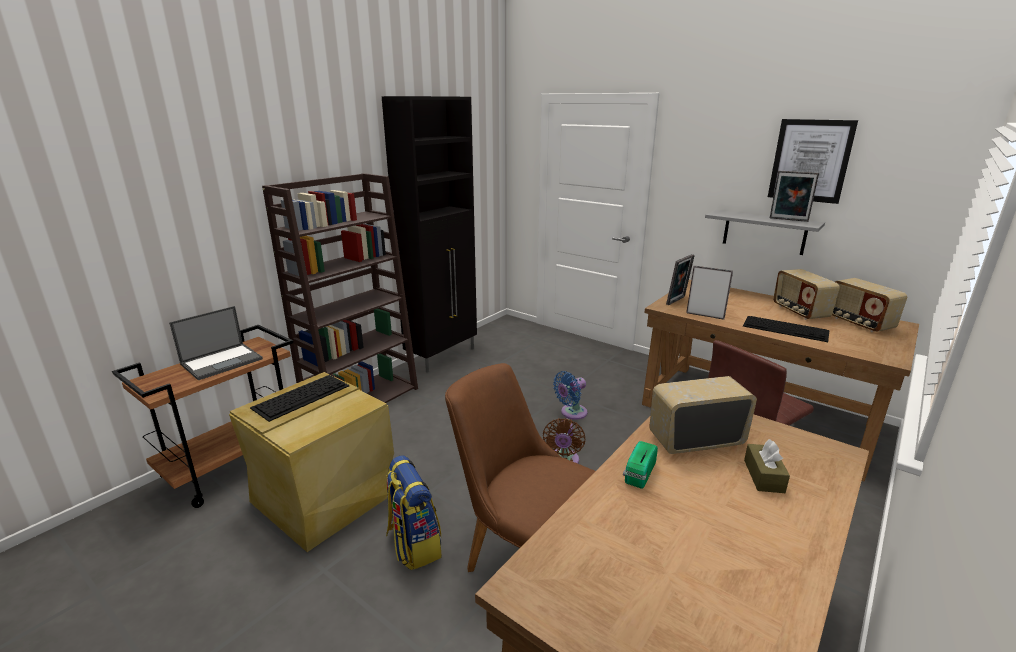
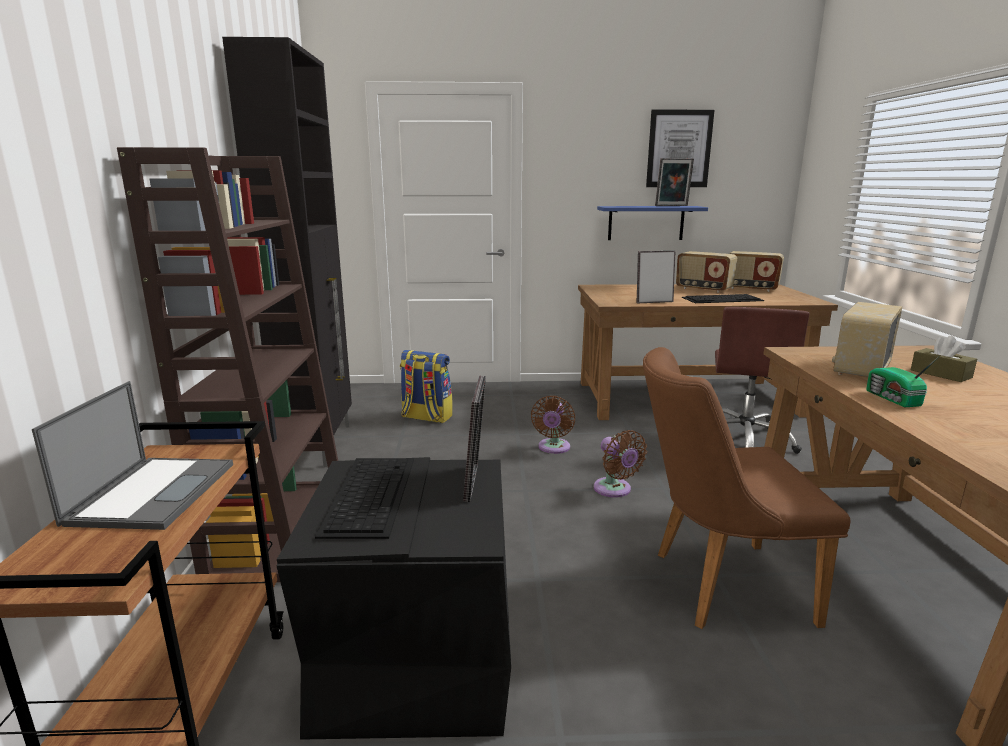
camera: 40 degrees left, 5 degrees down
(326, 496) = (417, 658): beige storage box -> black storage box
(413, 544) = (611, 640): backpack -> backpack (426, 417)
(571, 413) = (553, 448): blue fan -> brown fan
(677, 301) = (610, 298): picture frame -> picture frame (475, 483)
(764, 232) = (646, 223): grey shelf -> blue shelf

